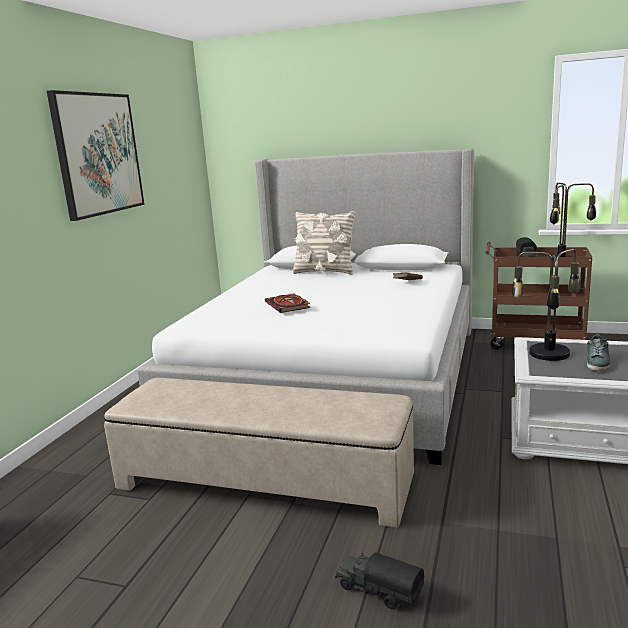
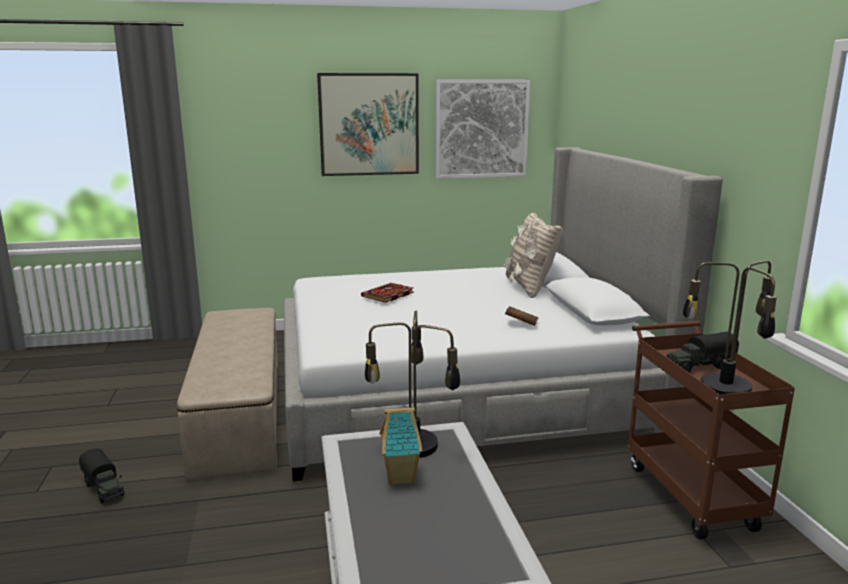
camera: 60 degrees right, 0 degrees up
(170, 153) = (481, 129): none -> picture
(378, 591) = (104, 488): toy truck -> toy truck turned 135 degrees clockwise
(597, 362) = (401, 477): shoe -> toy house

